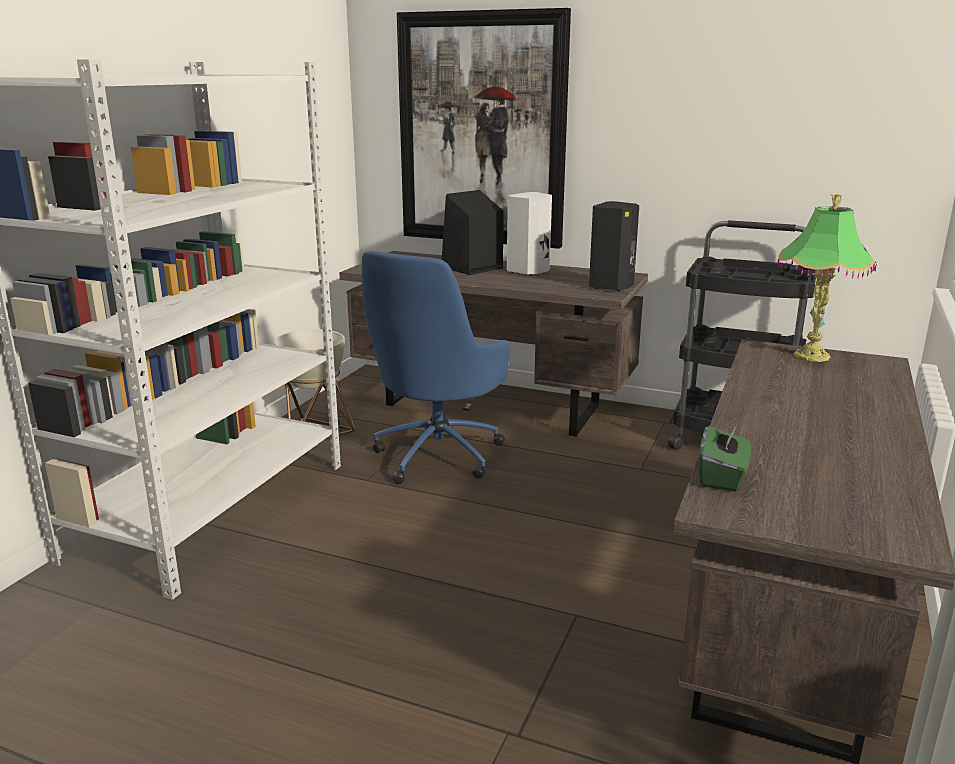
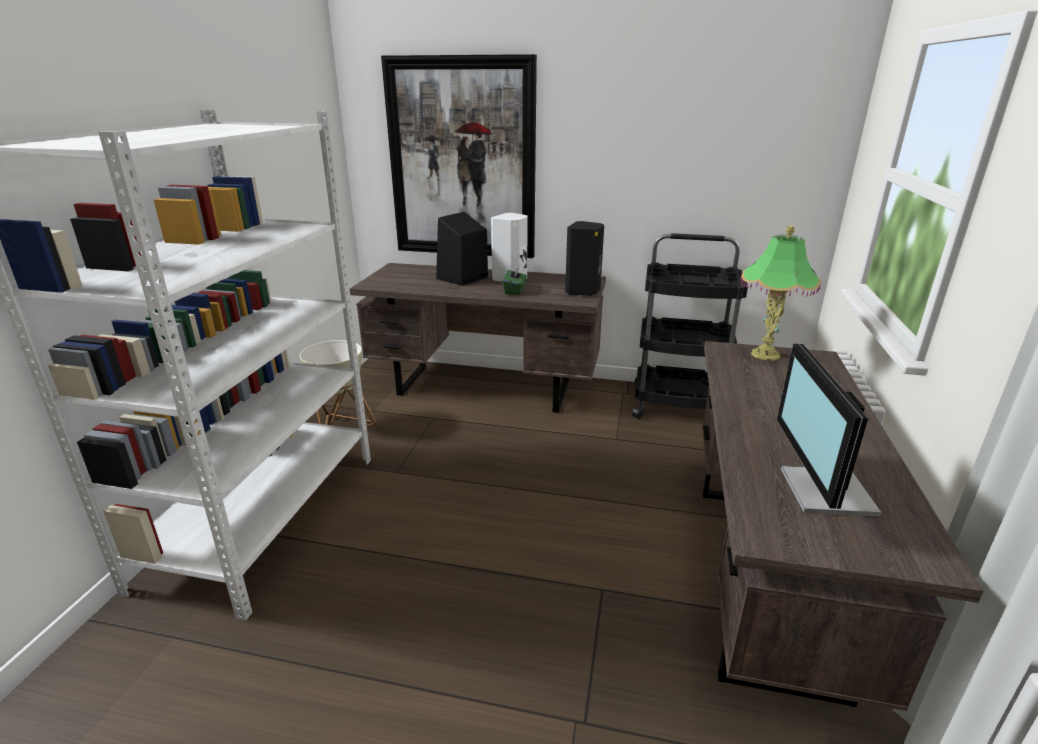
camera: 10 degrees left, 5 degrees up
(437, 456) = (451, 442): blue office chair -> none
(722, 477) = (753, 498): green tissue box -> green tissue box (515, 291)
(810, 479) = (823, 492): none -> monitor

